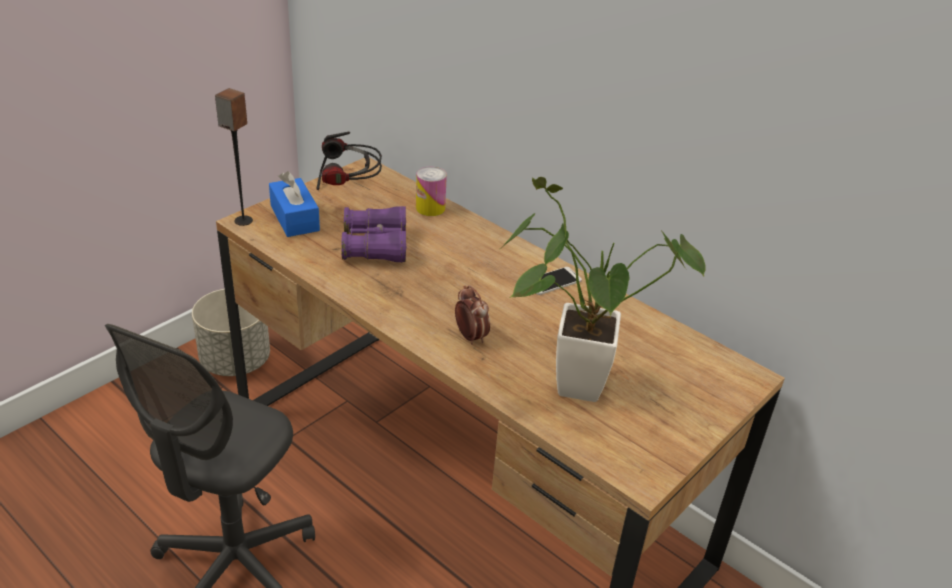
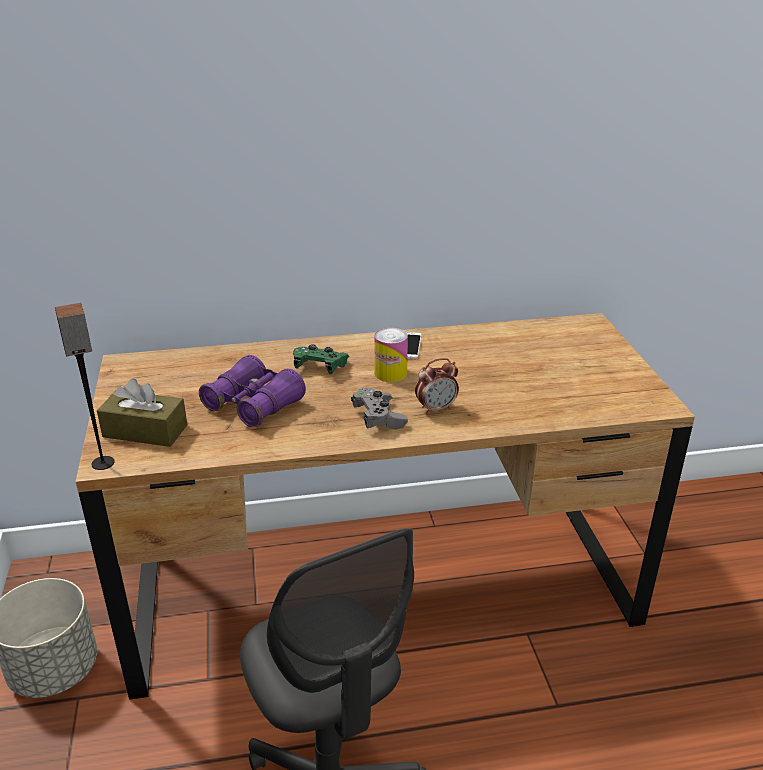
camera: 50 degrees left, 5 degrees down
(294, 218) = (145, 431): blue tissue box -> brown tissue box
(349, 195) = (153, 388): headphones -> none
(423, 312) = (378, 418): none -> grey game controller
(430, 208) = (235, 357): can -> can (390, 373)
(463, 252) = (320, 367): none -> green game controller
(470, 337) = (436, 409): alarm clock -> alarm clock turned 150 degrees clockwise
(566, 384) = (535, 391): potted plant -> none

